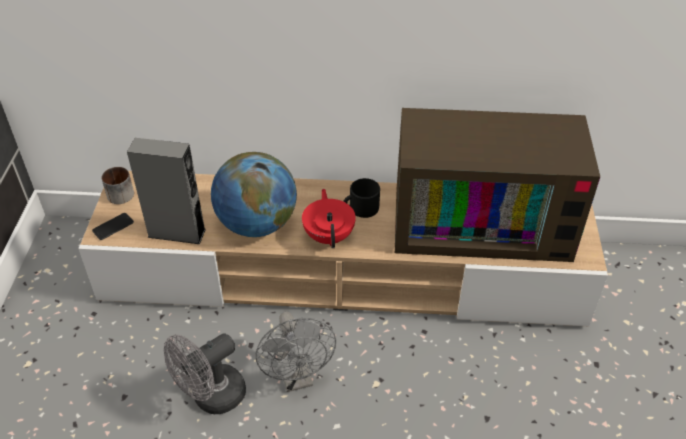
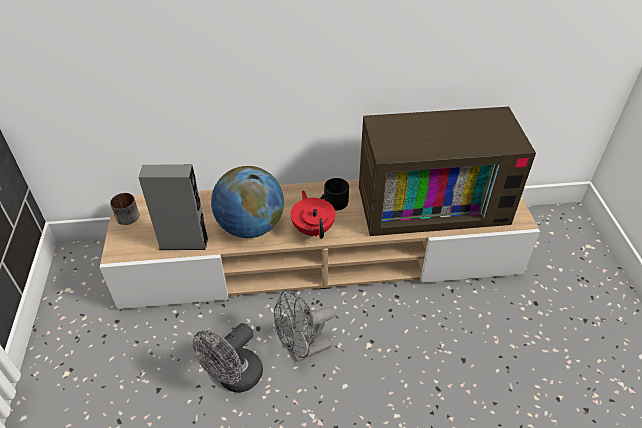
camera: 10 degrees left, 0 degrees up
(113, 227) = (127, 244): phone -> none
(297, 377) = (303, 350): grey fan -> grey fan turned 90 degrees clockwise

